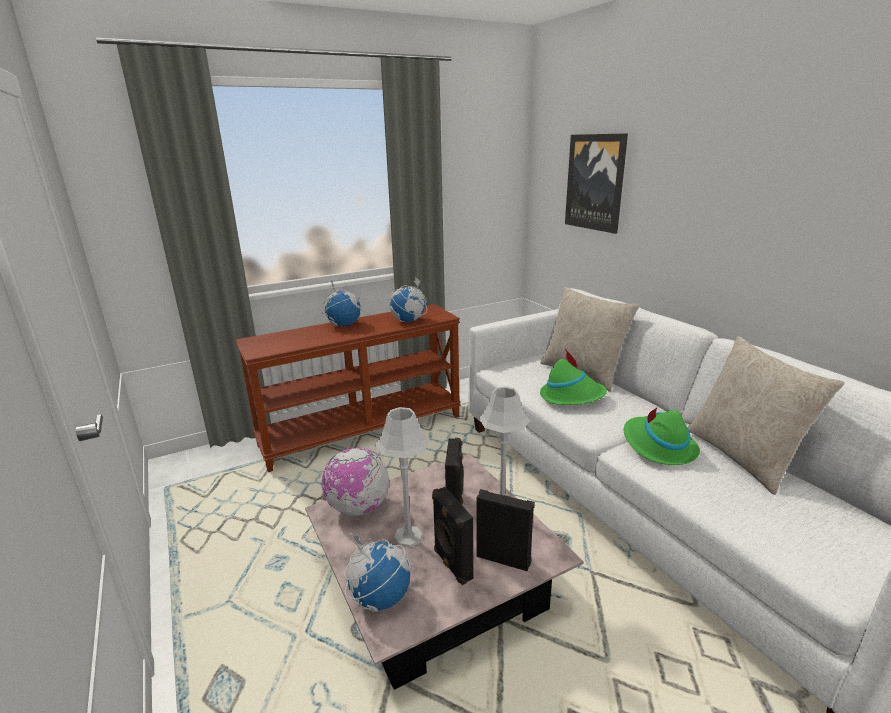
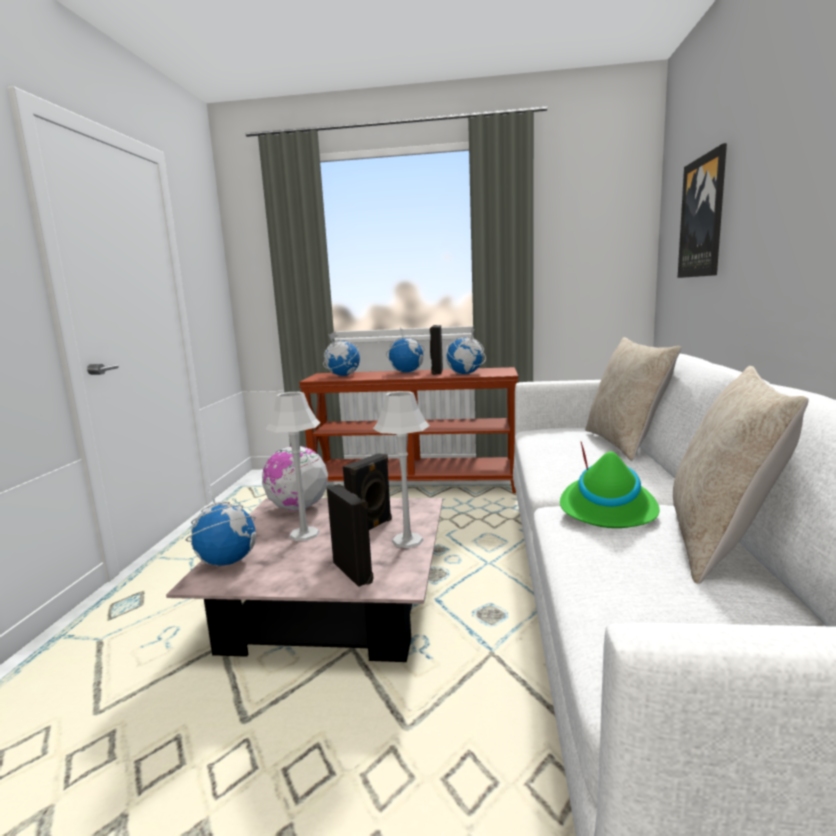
camera: 35 degrees right, 10 degrees down
(281, 340) = (342, 375): none -> globe
(451, 564) = (306, 561): black speaker -> black speaker (436, 372)
(571, 396) = (572, 456): green hat -> none

